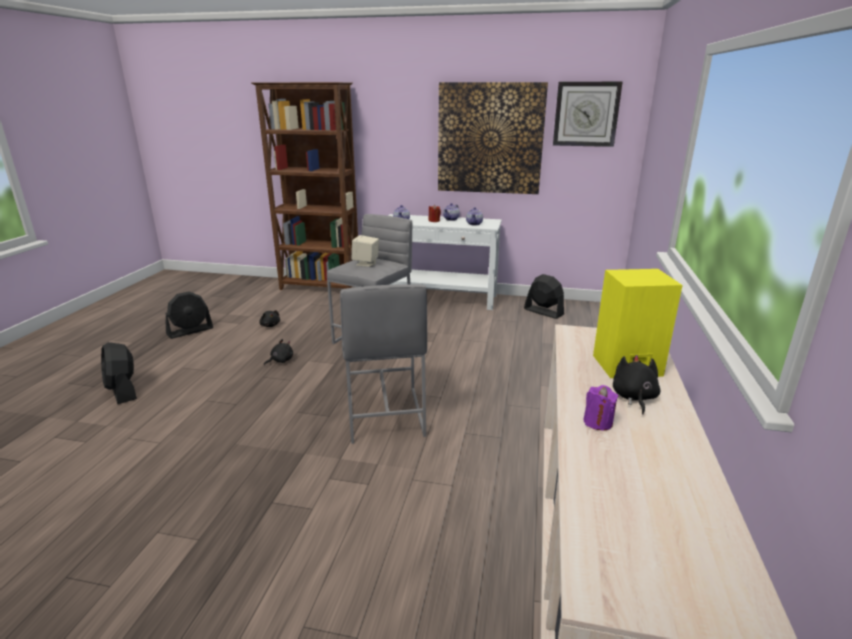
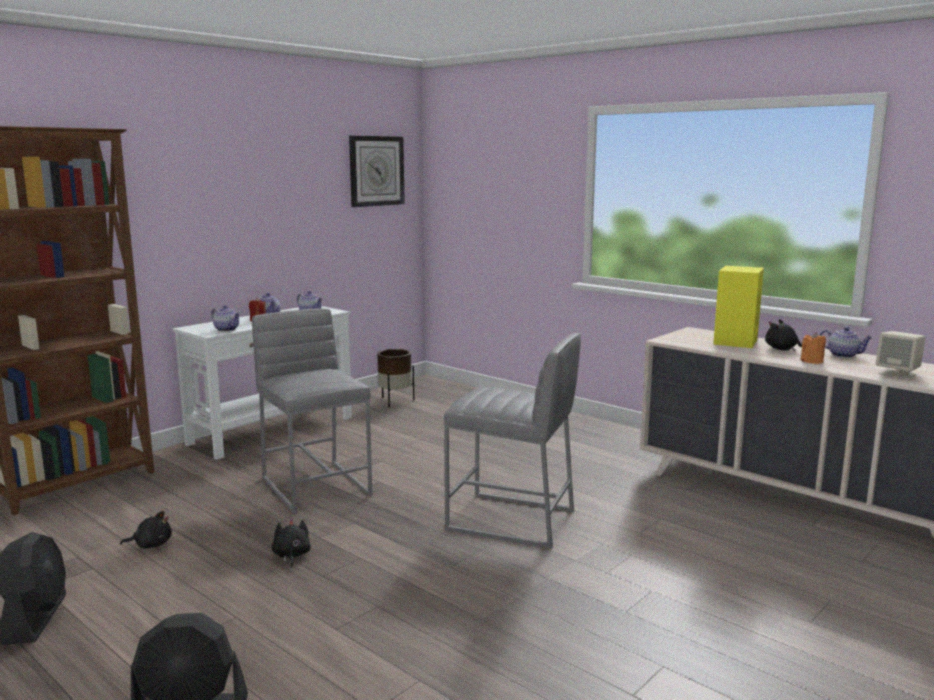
camera: 60 degrees left, 10 degrees down
(366, 263) = (316, 376): beige speaker -> beige speaker (898, 374)
(490, 139) = (288, 205): picture -> none
(543, 312) = (394, 401): black fan -> brown planter
(597, 422) = (812, 361): purple candle -> orange candle
(672, 443) = (843, 355): none -> teapot

